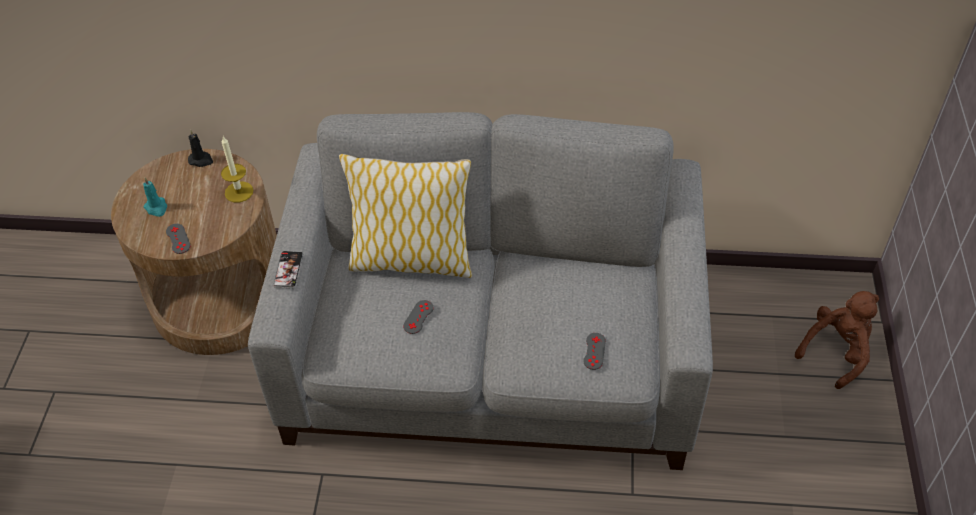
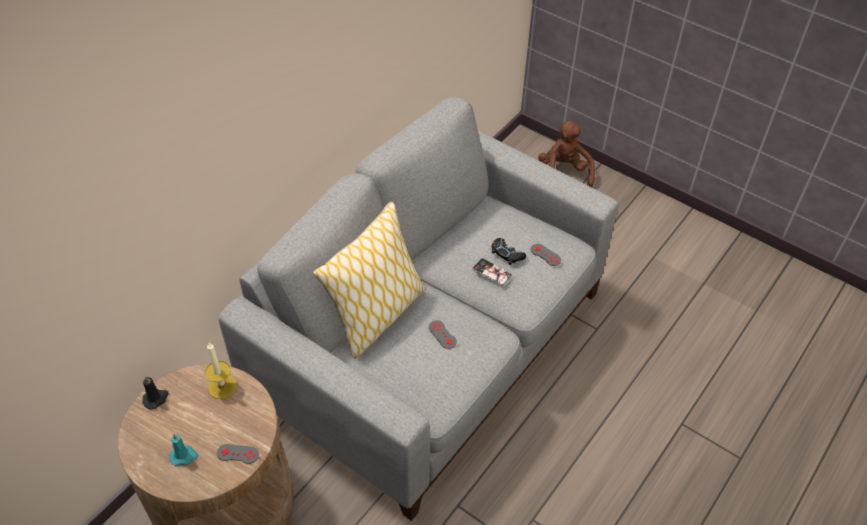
camera: 60 degrees left, 0 degrees up
(288, 270) = (355, 383): phone -> phone (491, 272)
(566, 317) = (507, 254): none -> black game controller

